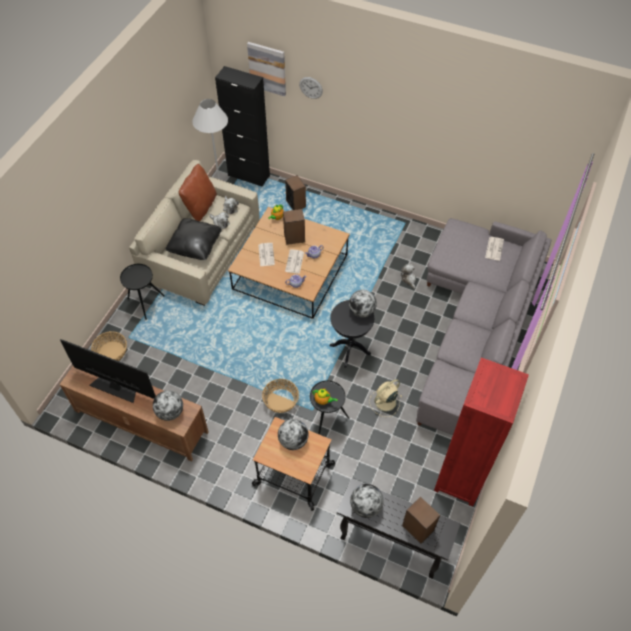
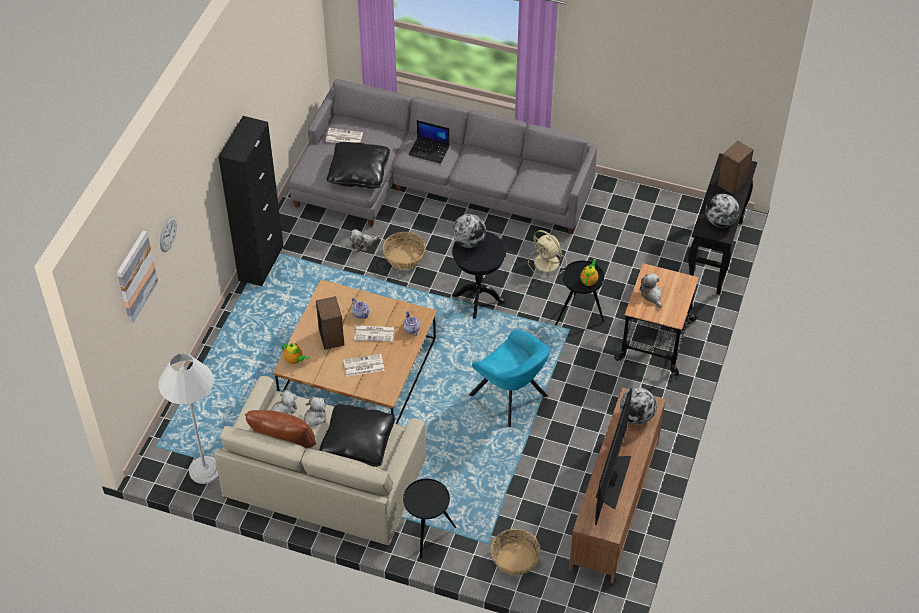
camera: 95 degrees left, 5 degrees down
(249, 175) = (168, 437): black cabinet -> black cabinet (261, 263)
(250, 363) = (511, 398): none -> turquoise armchair
(281, 400) = (561, 361): basket -> basket (404, 257)
(293, 441) = (651, 295): globe -> plush toy
(296, 204) = (229, 373): speaker -> none
(455, 257) = (359, 173): none -> black pillow
(460, 477) = (629, 199): red bookcase -> none
(482, 304) = (429, 150): none -> laptop

